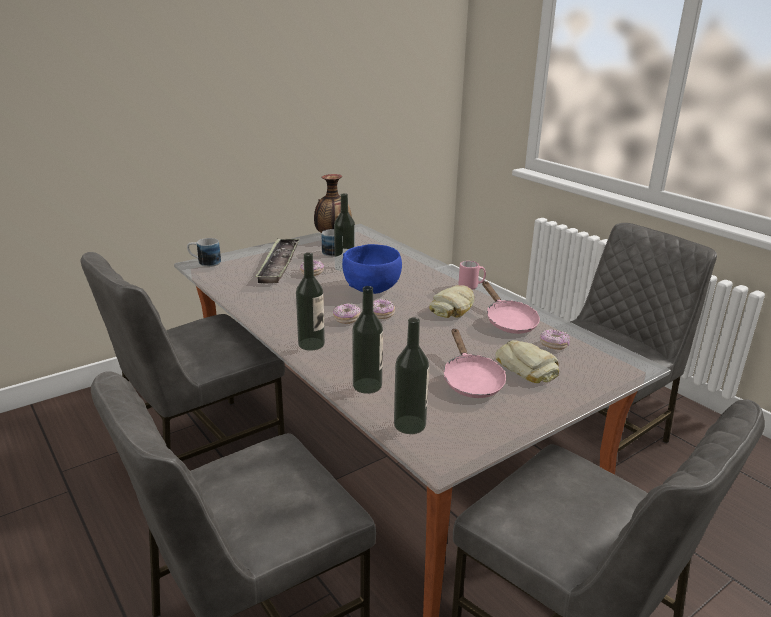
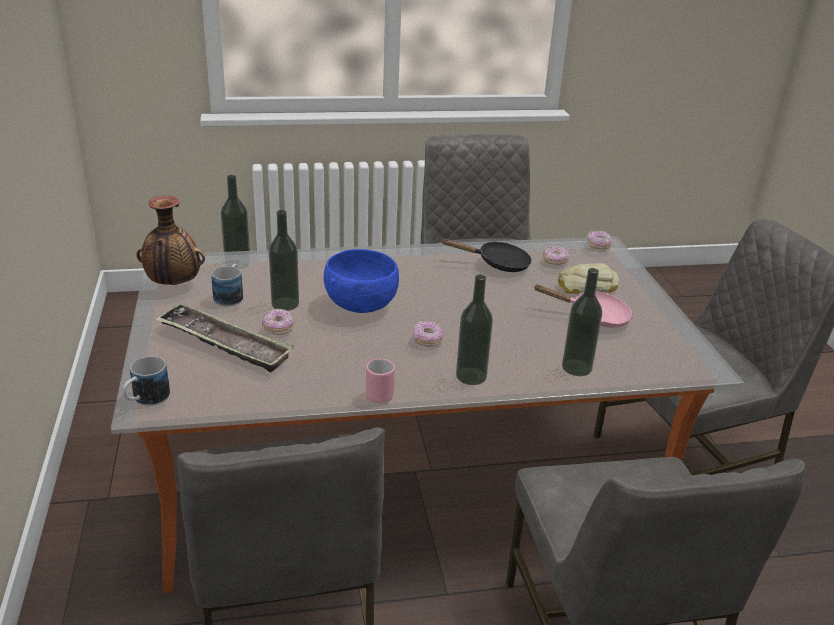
camera: 65 degrees left, 5 degrees up
(381, 314) = (432, 318): donut -> donut (598, 245)
(409, 424) = (652, 366): bottle -> bottle (237, 263)
(454, 307) = (448, 277): bread -> none
(471, 286) = (408, 254): pink mug -> pink mug (381, 393)
(508, 321) = (497, 264): pink frying pan -> black frying pan

